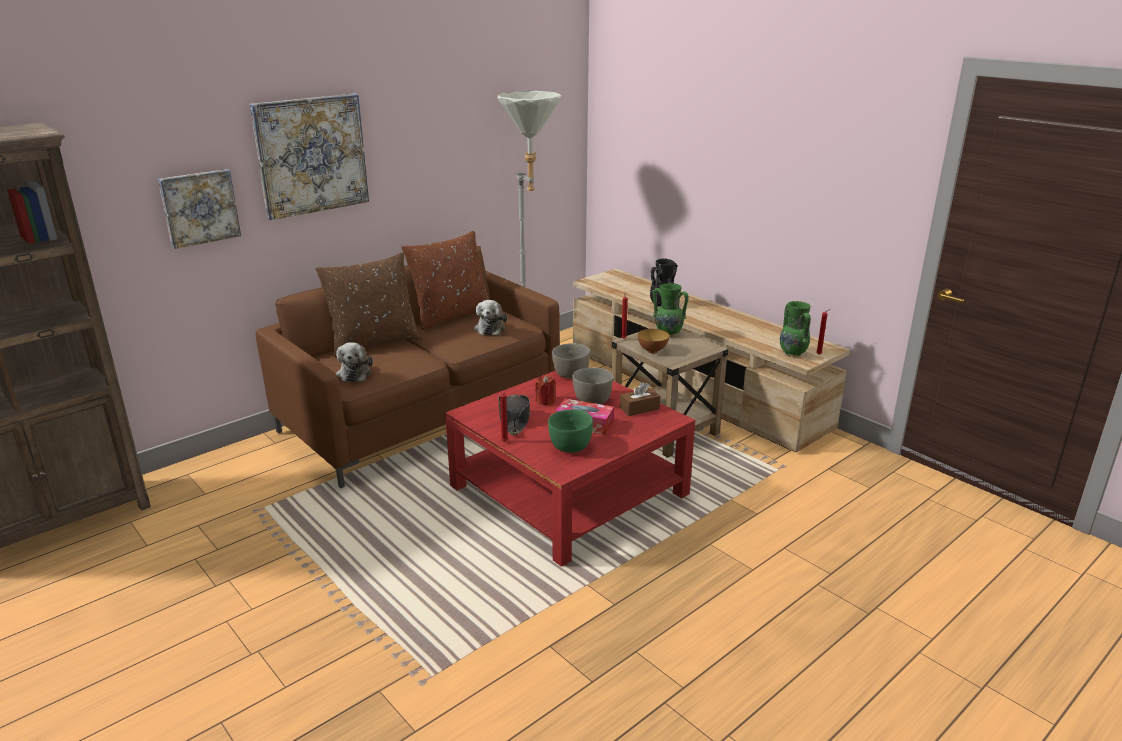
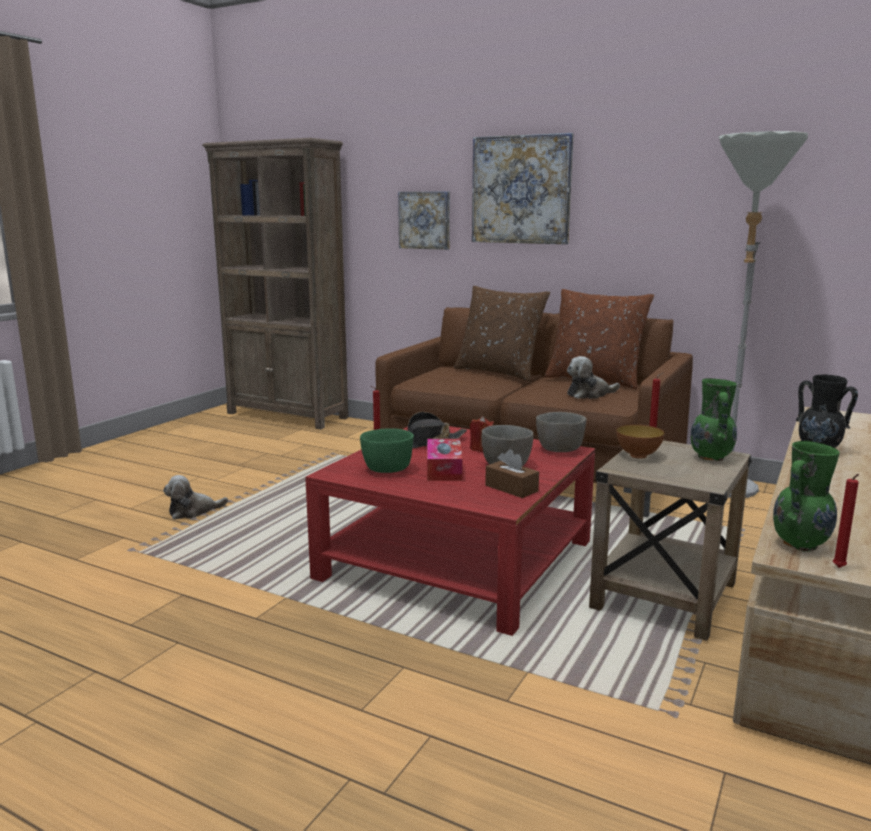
camera: 70 degrees right, 10 degrees down
(355, 373) = (434, 378): plush toy -> plush toy (193, 511)

